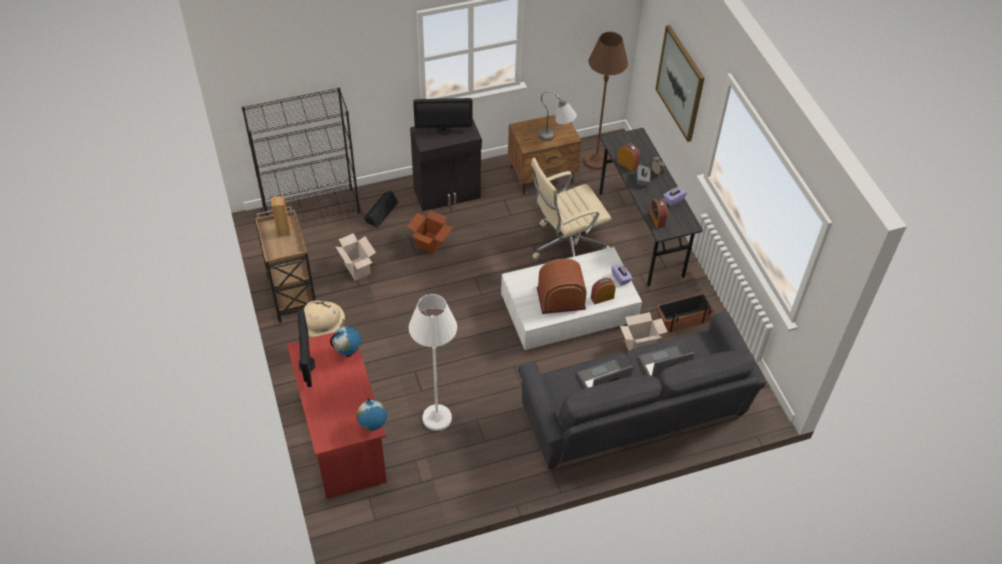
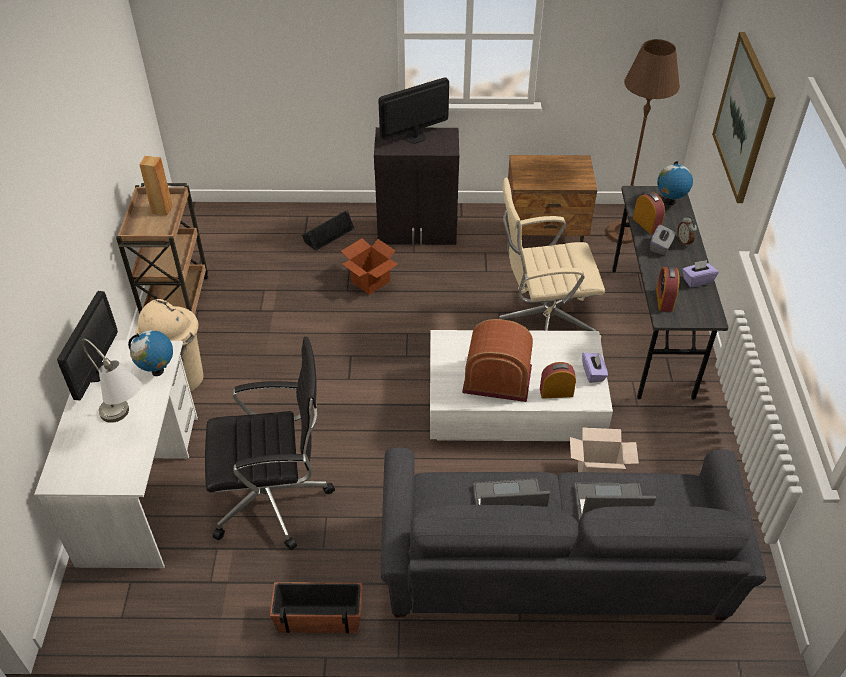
camera: 20 degrees right, 5 degrees down
(312, 210) = (249, 216): black bookcase -> none
(342, 435) = (141, 488): red desk -> white desk
(358, 269) = (269, 291): cardboard box -> none
(373, 426) = (133, 478): globe -> globe (669, 202)
(437, 418) = (274, 499): white floor lamp -> black office chair
(443, 130) = (415, 137): monitor -> monitor turned 135 degrees clockwise
(556, 138) = (565, 181): grey table lamp -> grey table lamp (126, 421)
(682, 320) = (672, 456): planter -> planter (319, 617)

